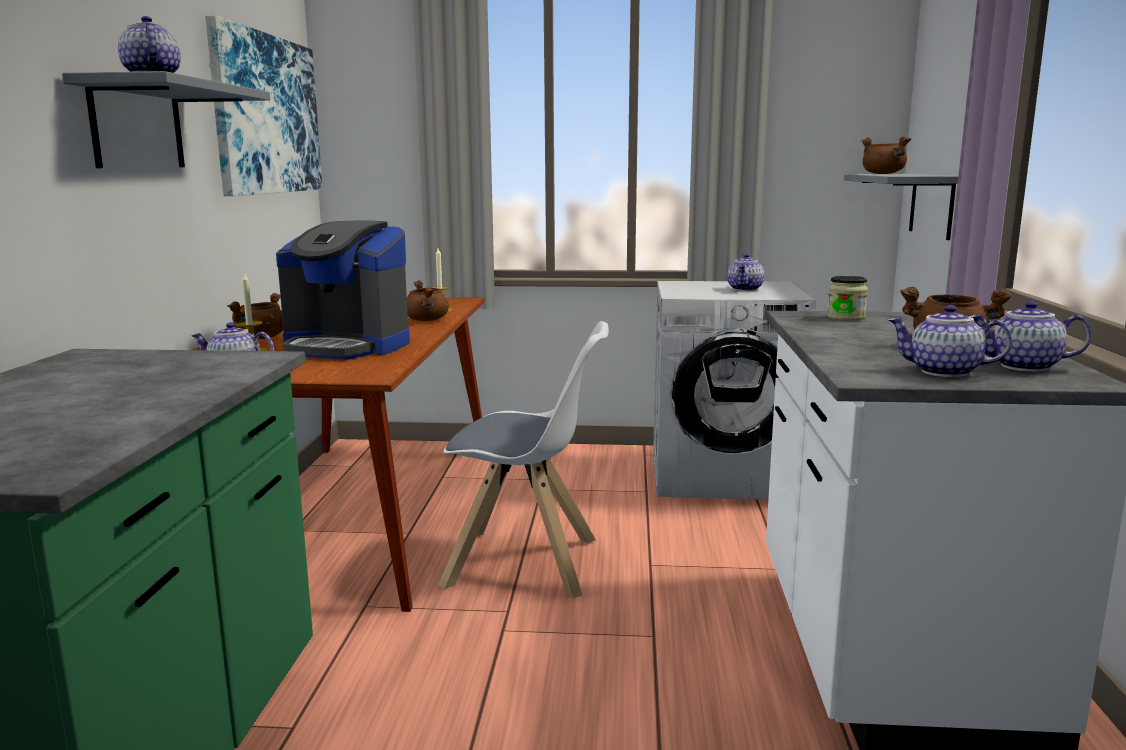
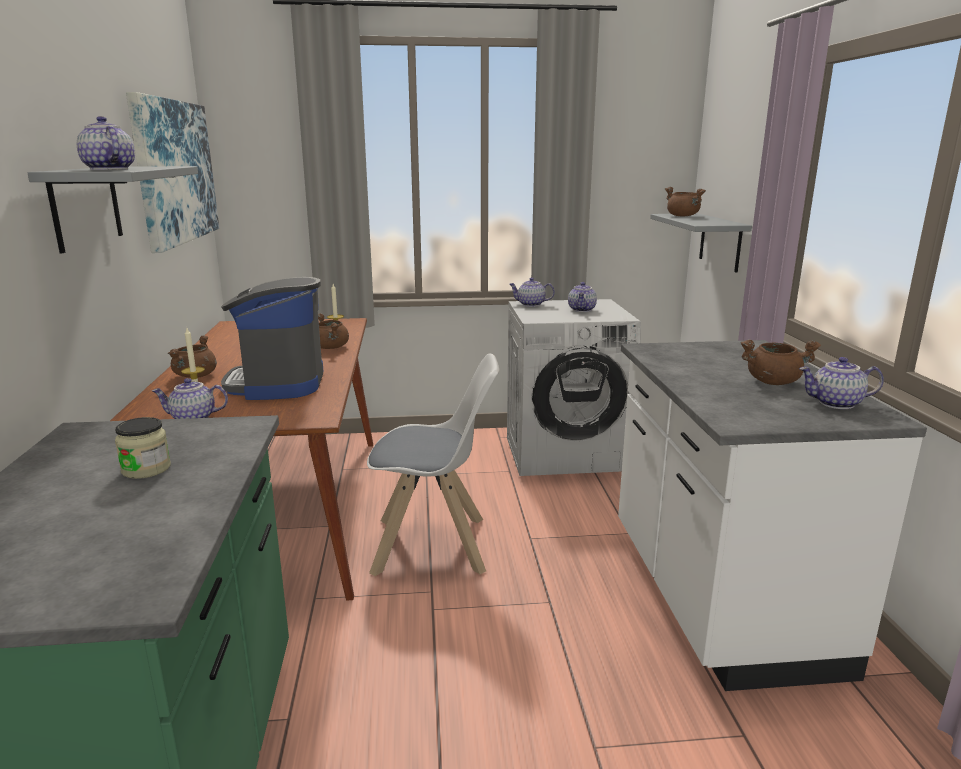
camera: 10 degrees left, 5 degrees up
(347, 346) = (278, 383): coffee machine -> coffee machine turned 75 degrees clockwise
(845, 317) = (684, 350): jar -> jar (146, 469)
(943, 372) = (785, 413): teapot -> teapot (530, 305)

